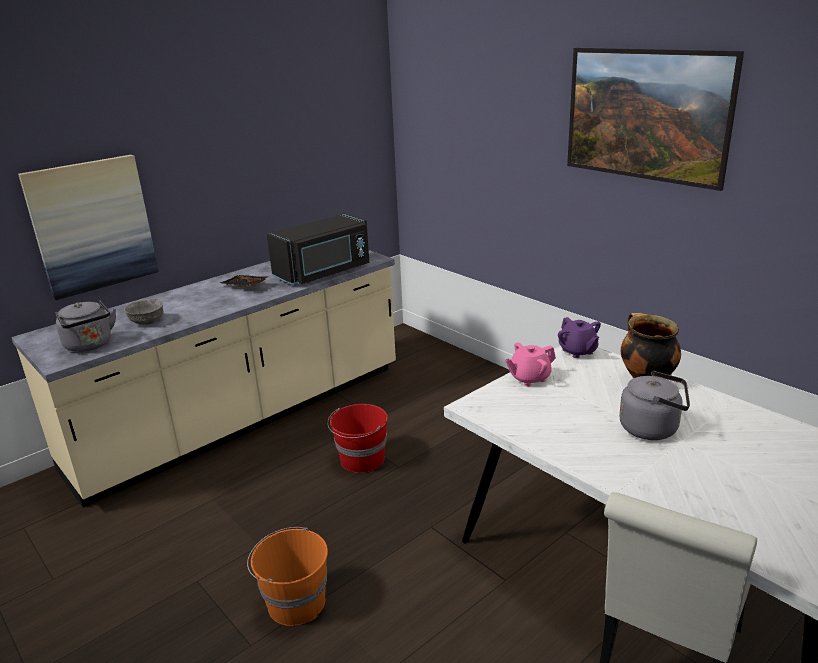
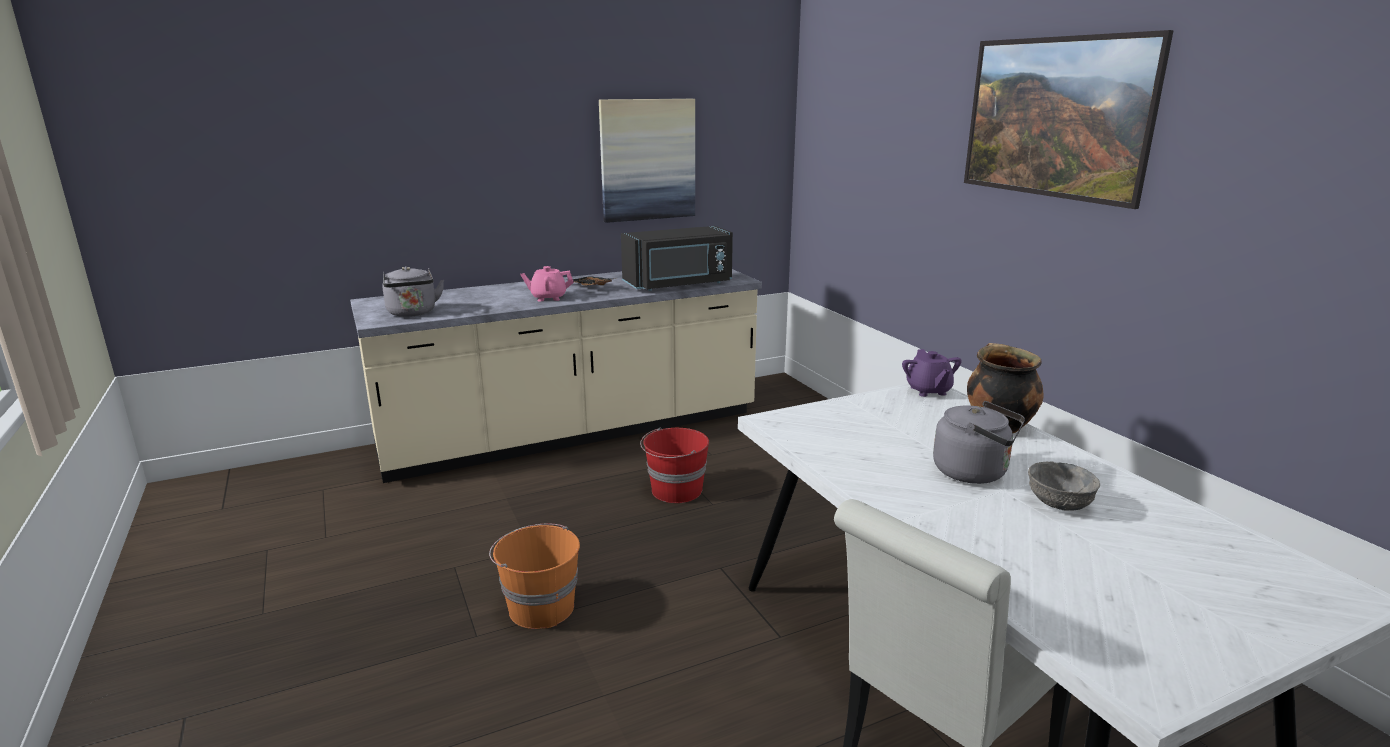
camera: 15 degrees right, 5 degrees down
(92, 226) = (446, 201): picture -> picture (647, 160)
(147, 322) = (477, 302): grey bowl -> grey bowl (1058, 503)
(529, 378) = (853, 406): pink teapot -> pink teapot (548, 298)

